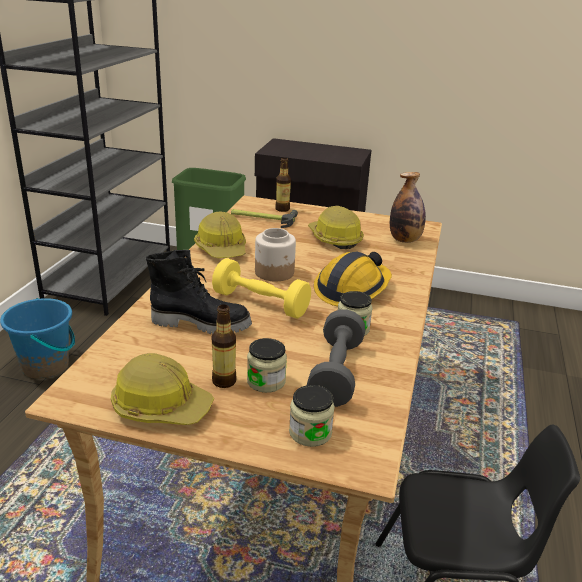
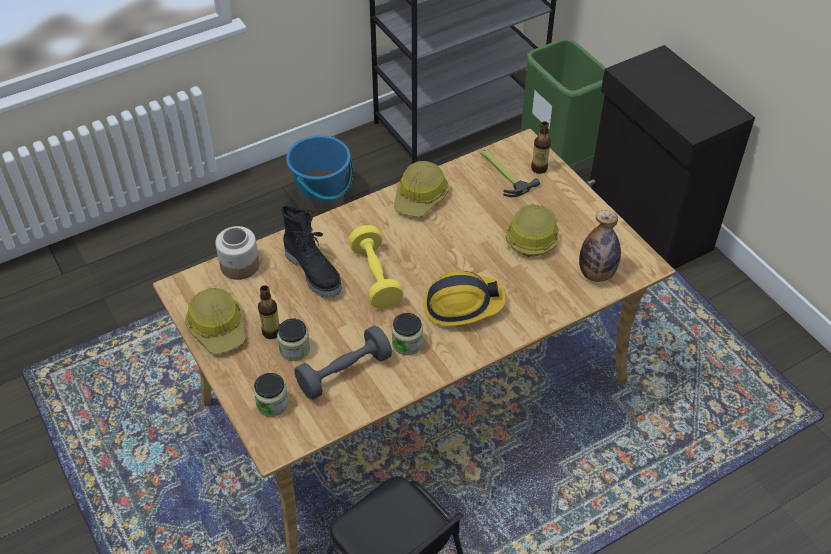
camera: 45 degrees right, 20 degrees up
(275, 272) = (427, 249): jar -> jar (240, 265)

